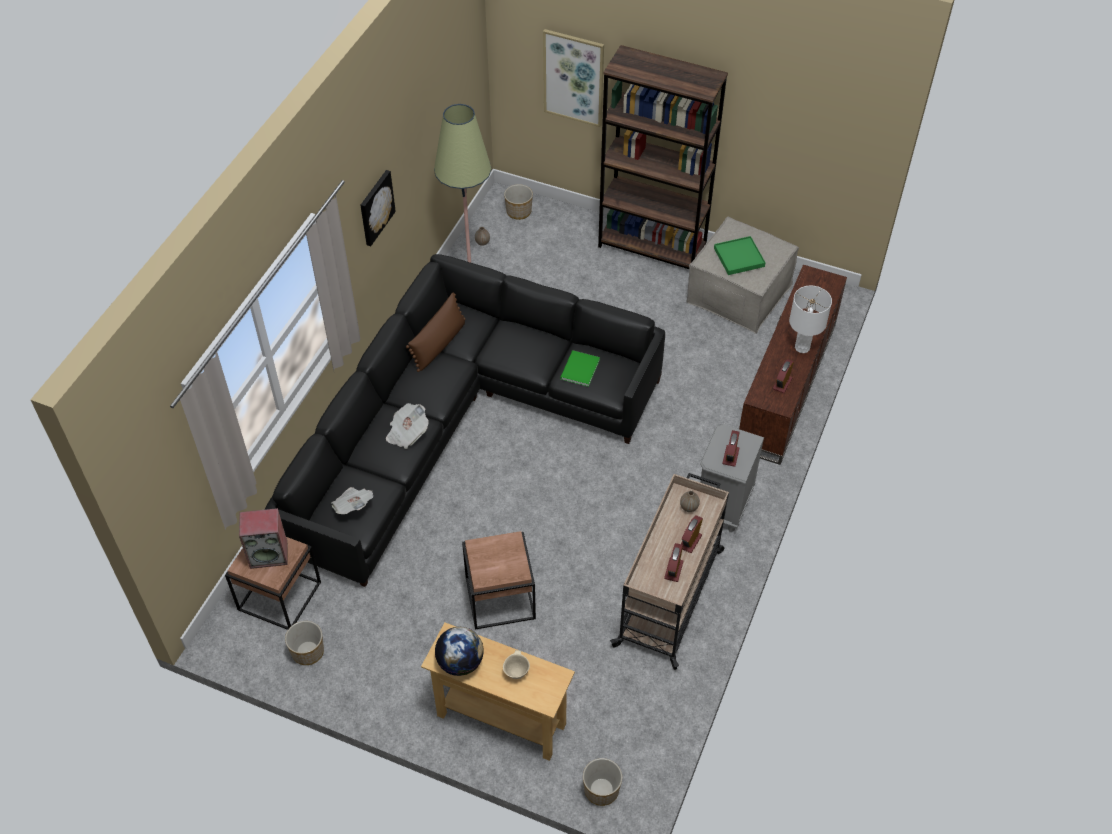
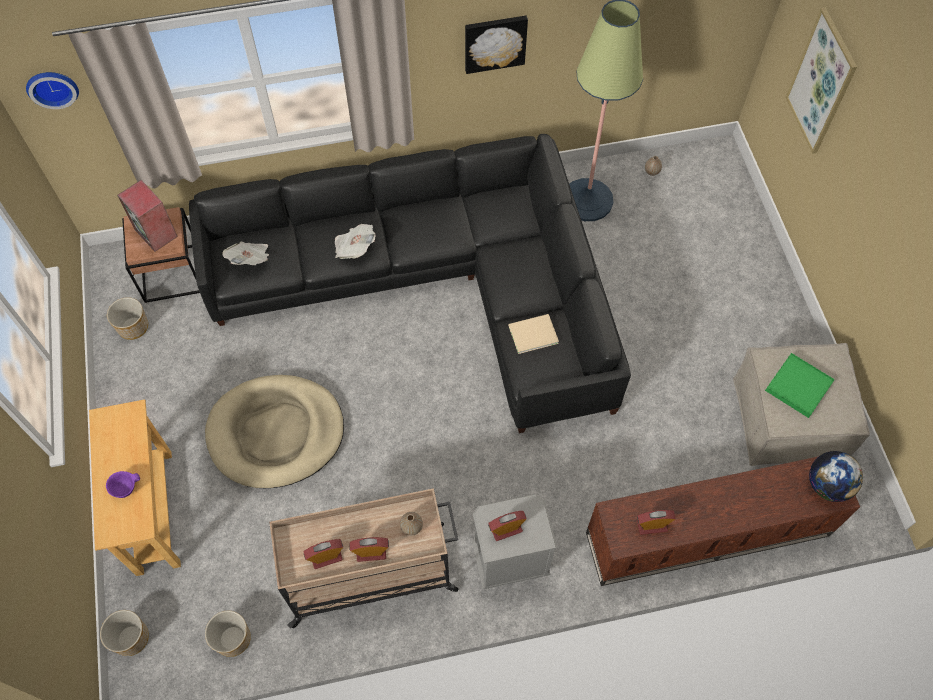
camera: 55 degrees right, 10 degrees up
(159, 473) = (52, 87): none -> wall clock
(439, 344) = (471, 208): brown pillow -> none
(460, 662) = (109, 438): globe -> globe (828, 485)
(500, 597) = (276, 433): brown side table -> beige dog bed
(516, 671) = (125, 488): beige bowl -> purple bowl
(518, 212) = (714, 174): planter -> planter (232, 638)
(578, 370) = (531, 333): green book -> beige book
(652, 247) = (776, 307): brown bookcase -> none
(802, 347) = (718, 518): white table lamp -> none

